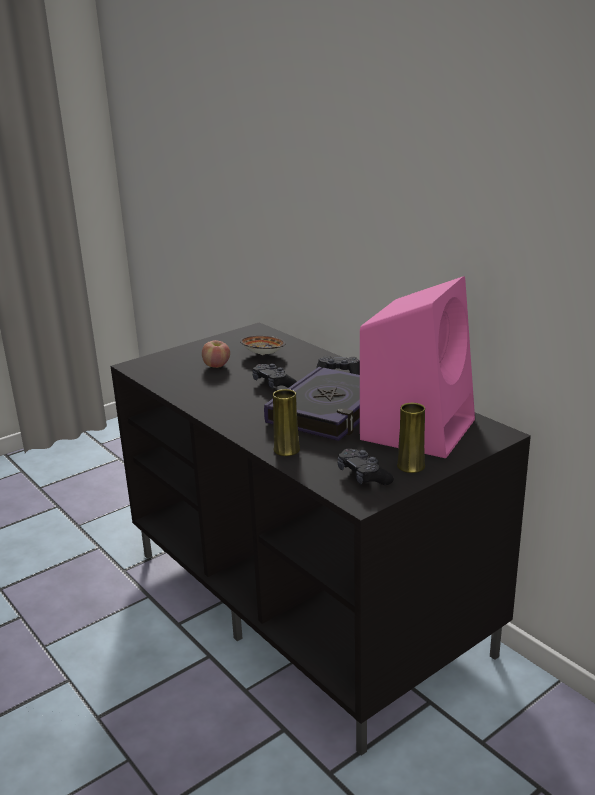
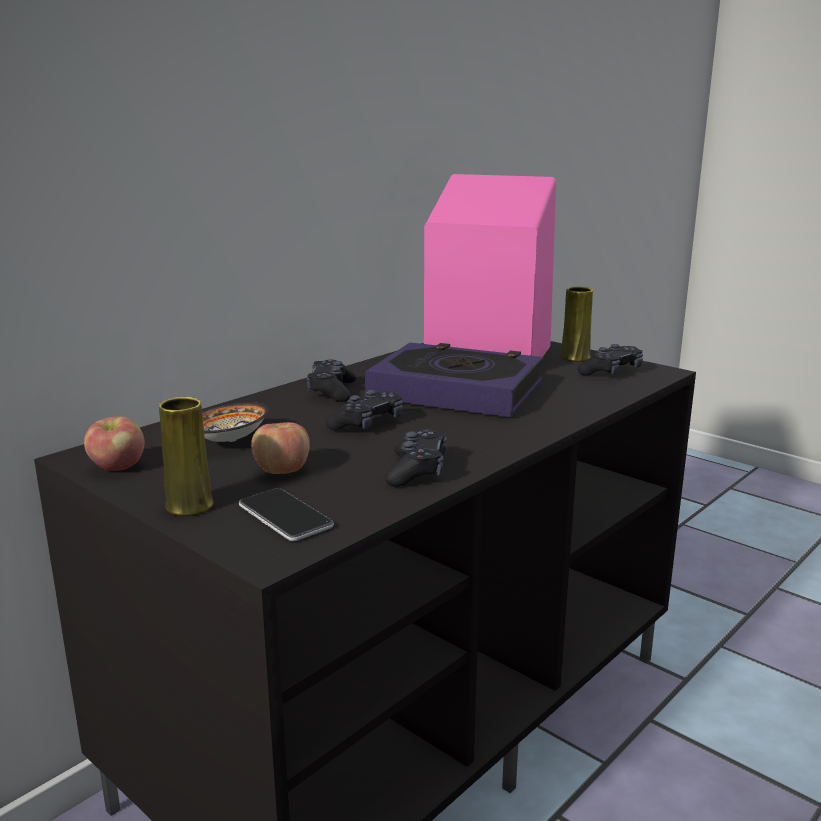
camera: 100 degrees left, 5 degrees down
(166, 367) = (285, 516): none -> phone
(199, 394) = (417, 470): none -> black game controller
(239, 336) = (118, 467): none -> apple
(286, 450) = (578, 404): yellow vase -> yellow vase (189, 506)

